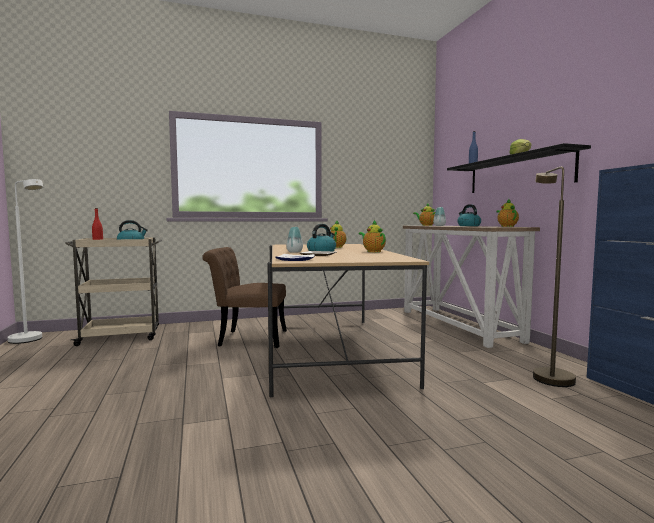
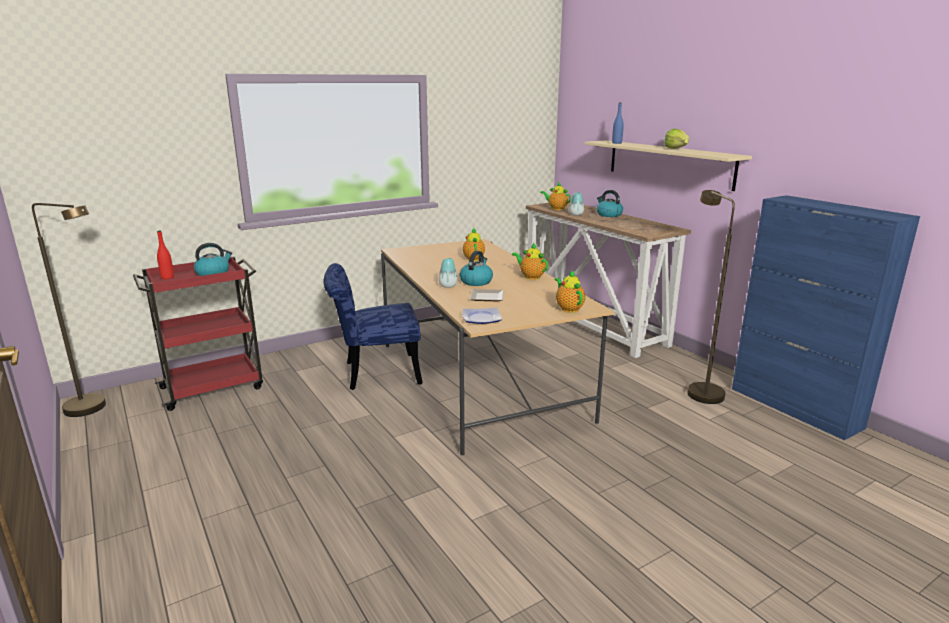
camera: 15 degrees left, 15 degrees up
(30, 340) = (94, 408): white floor lamp -> brown floor lamp
(121, 337) = (214, 387): beige cart -> red cart
(246, 339) = (374, 373): brown chair -> blue chair
(506, 226) = (655, 225): teapot -> teapot (568, 308)
(517, 173) = (668, 163): black shelf -> beige shelf

